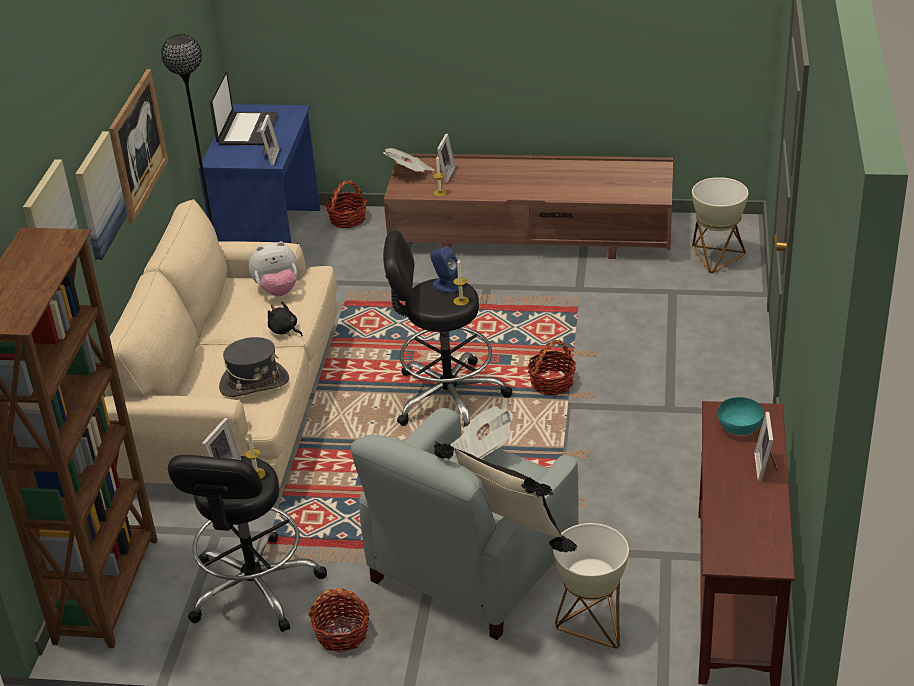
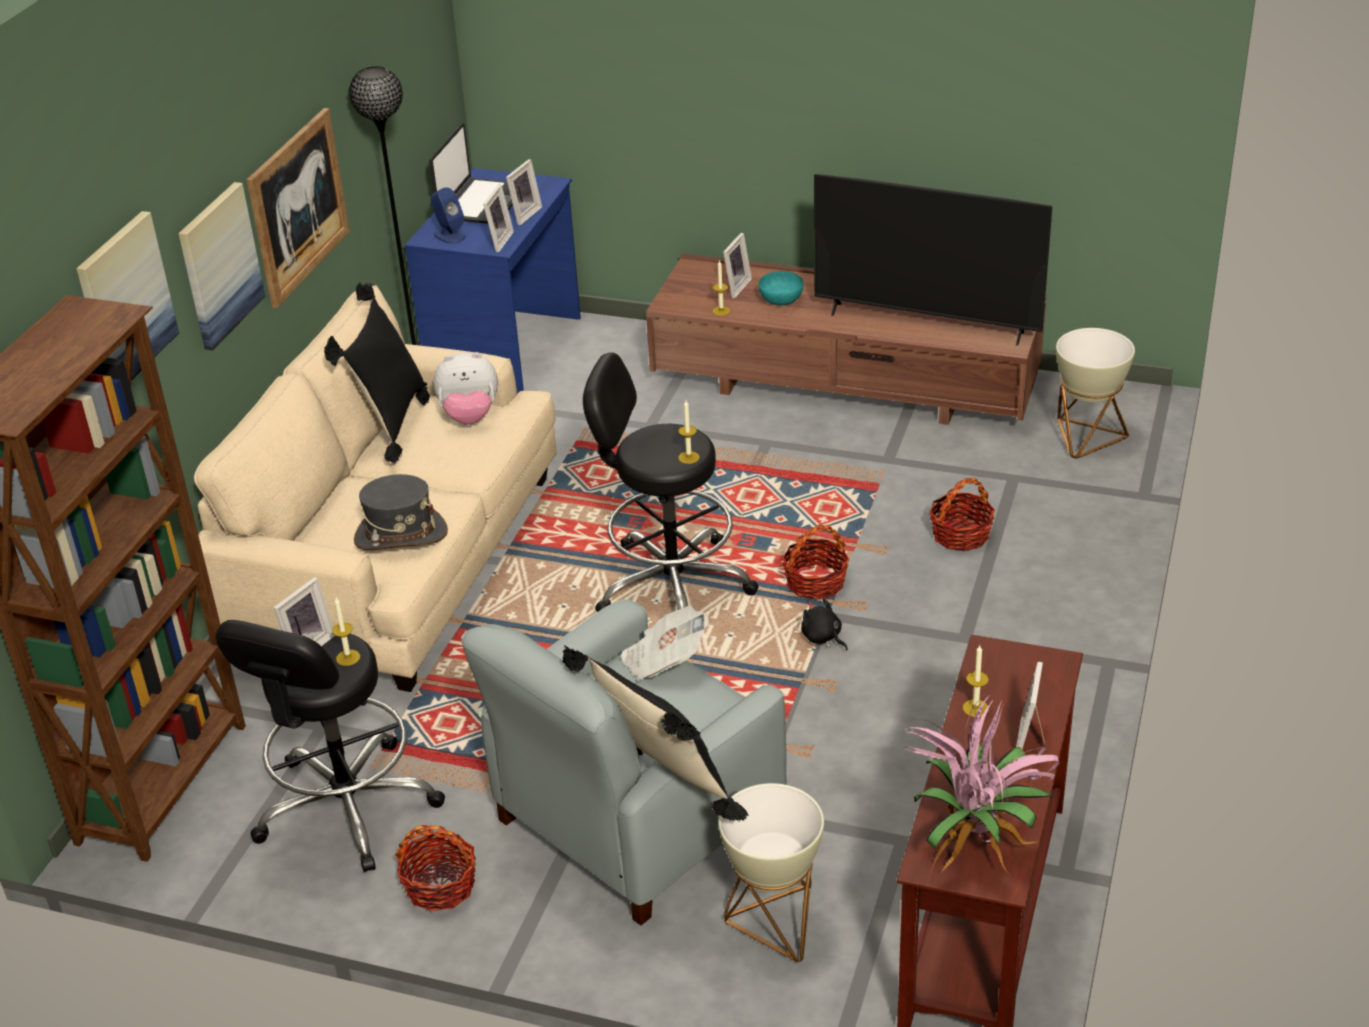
camera: 10 degrees right, 0 degrees up
(219, 308) = (388, 431): none -> black pillow
(282, 135) = (523, 214): none -> picture frame
(284, 330) = (462, 470): black plush toy -> black plush toy (823, 638)
(347, 219) = (612, 334): basket -> basket (960, 535)
(410, 172) = (690, 279): newspaper -> none
(446, 285) = (675, 434): blue speaker -> blue speaker (449, 235)
(592, 186) = (926, 323): none -> television
(721, 451) = (975, 708): none -> candle
(740, 427) = (1013, 677): turquoise bowl -> turquoise bowl (781, 300)
(751, 542) = (978, 844): none -> potted plant

